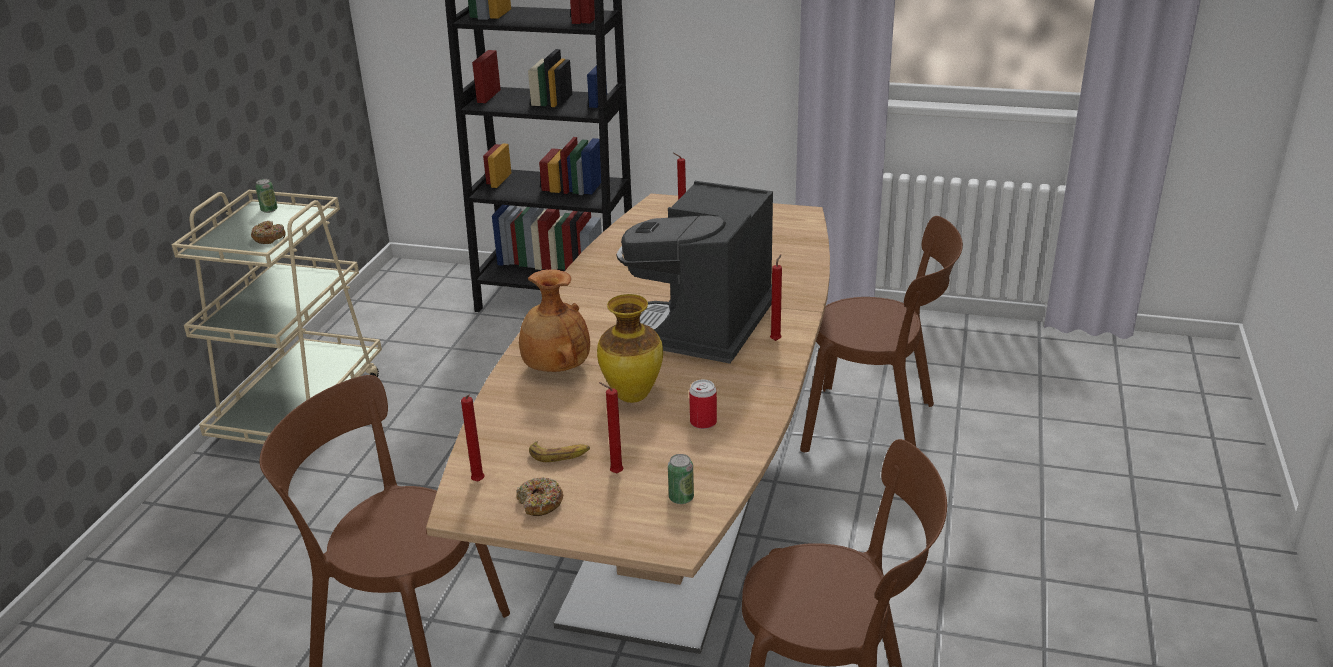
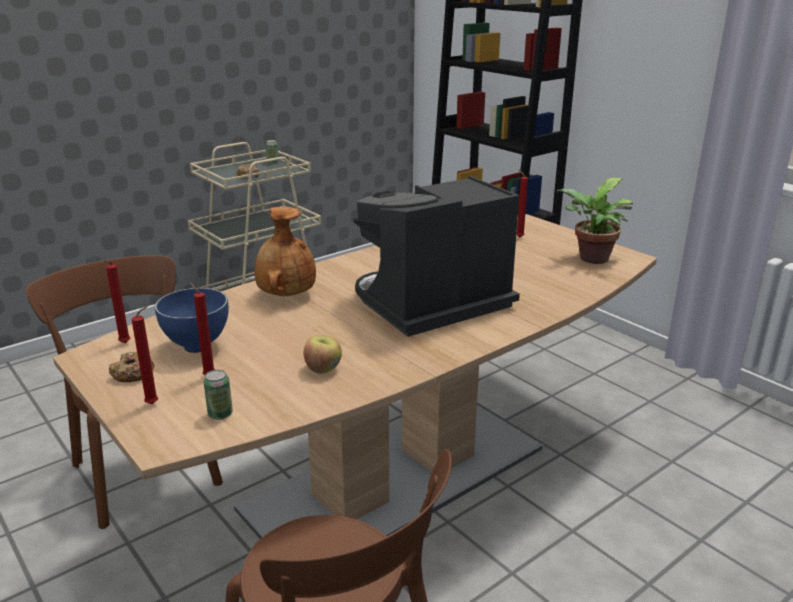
camera: 35 degrees right, 5 degrees down
(559, 454) = (197, 348): banana -> blue bowl
(633, 395) = (305, 331): vase -> none
(703, 422) = (323, 369): can -> apple
(773, 227) = (590, 259): none -> potted plant
(776, 340) = (472, 334): red candle -> red candle (154, 403)
(876, 428) = (643, 484): brown chair -> none

